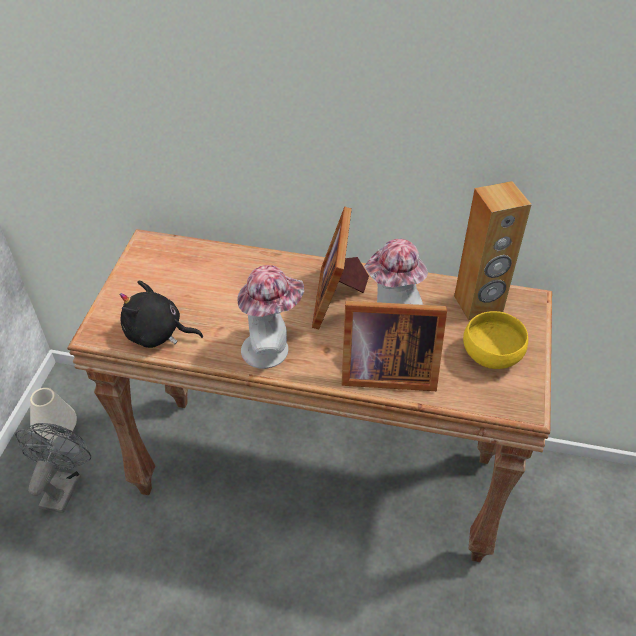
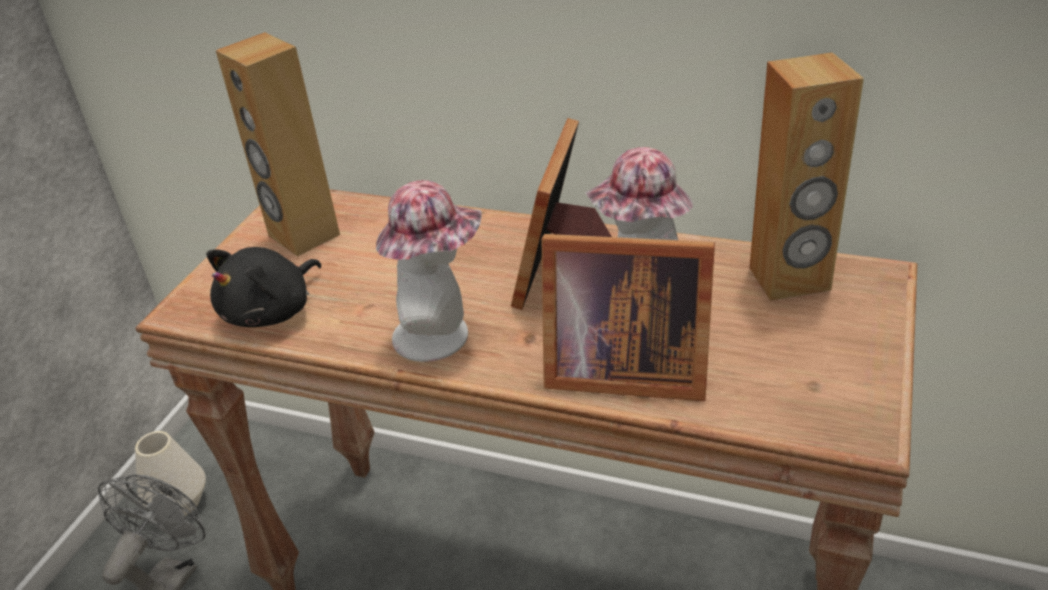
camera: 10 degrees right, 10 degrees down
(157, 334) = (272, 312): black plush toy -> black plush toy turned 75 degrees counterclockwise
(163, 273) = (303, 235): none -> brown speaker
(490, 356) = (805, 352): yellow bowl -> none

